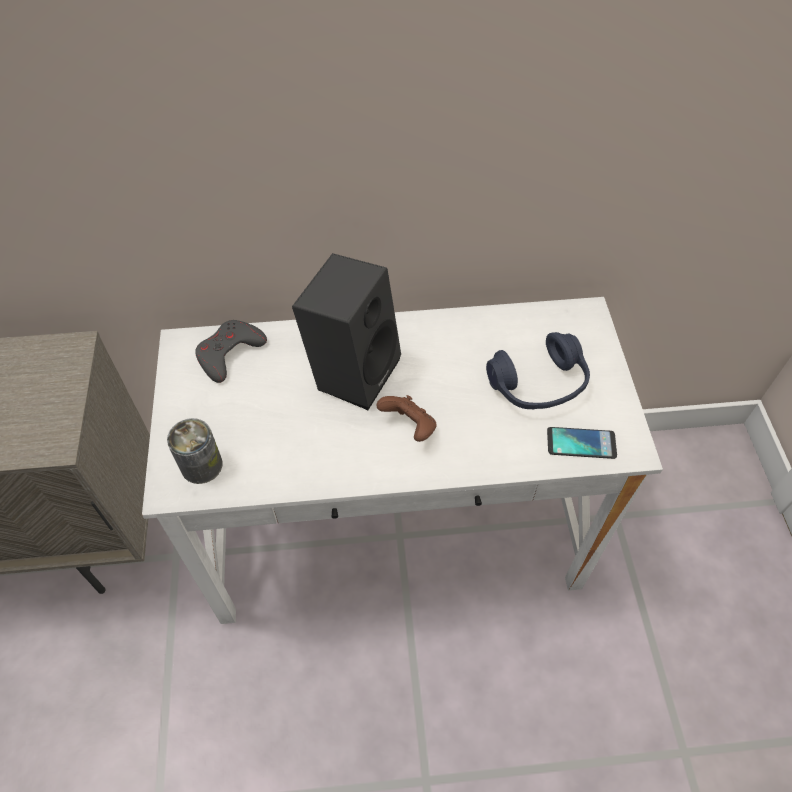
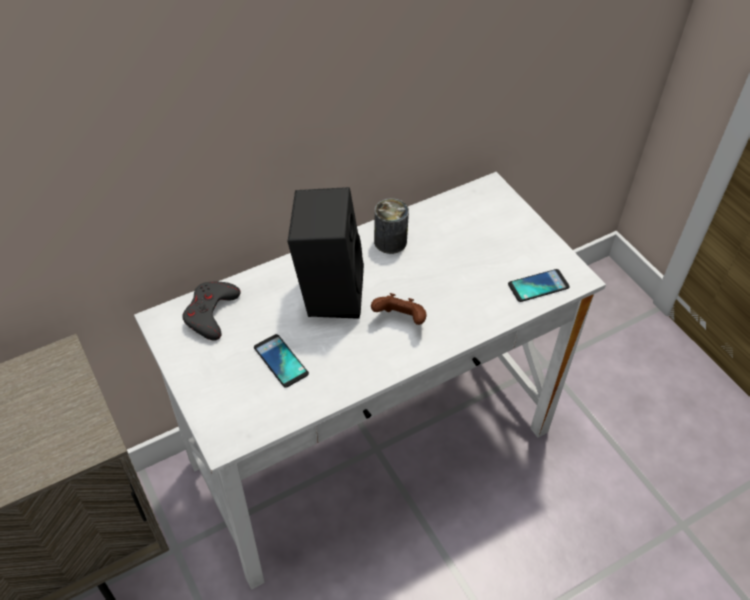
camera: 25 degrees left, 5 degrees down
(201, 465) = (241, 411): can -> can (390, 241)
(267, 427) = (281, 361): none -> phone
(538, 384) = (482, 253): blue headphones -> none

